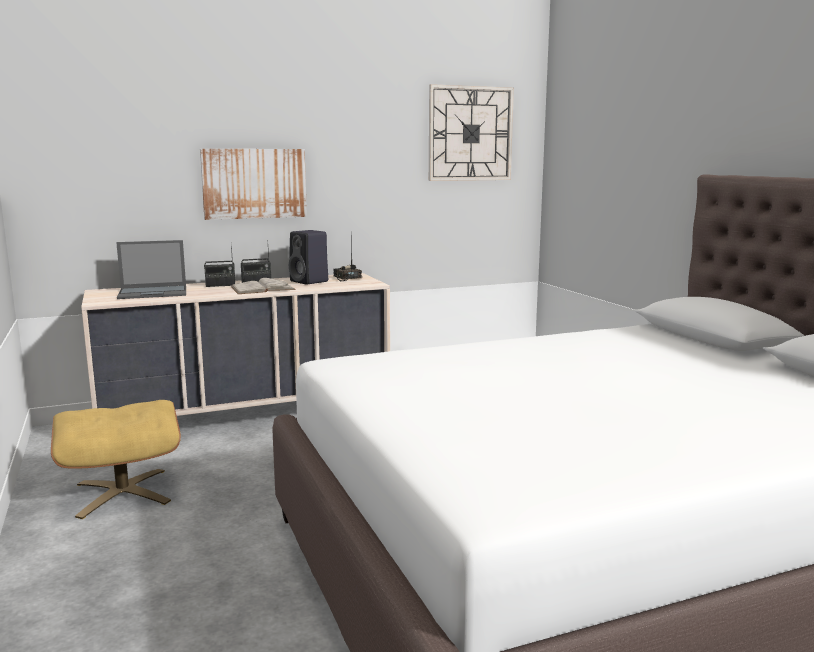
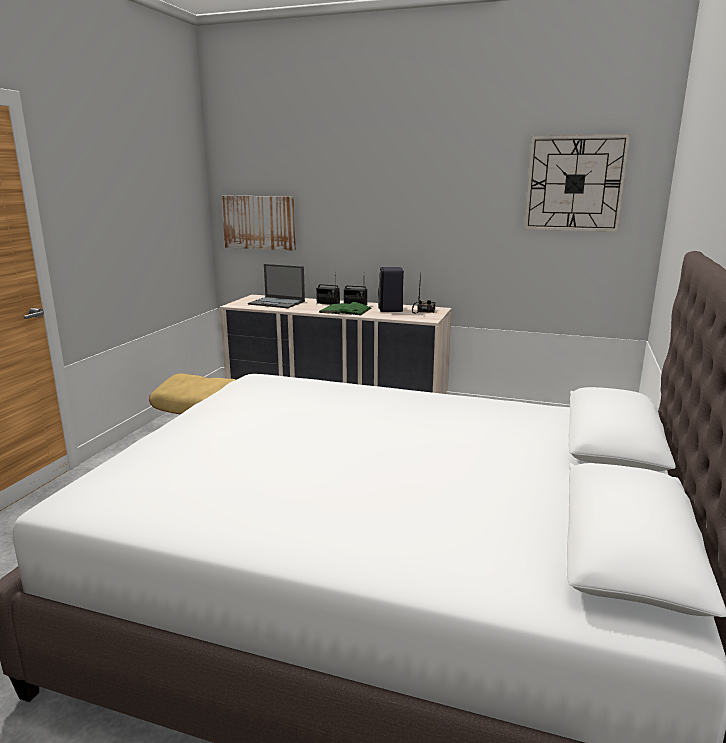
camera: 40 degrees right, 5 degrees up
(254, 183) = (367, 225): picture -> picture (259, 222)
(262, 288) = (345, 310): white book -> green book

